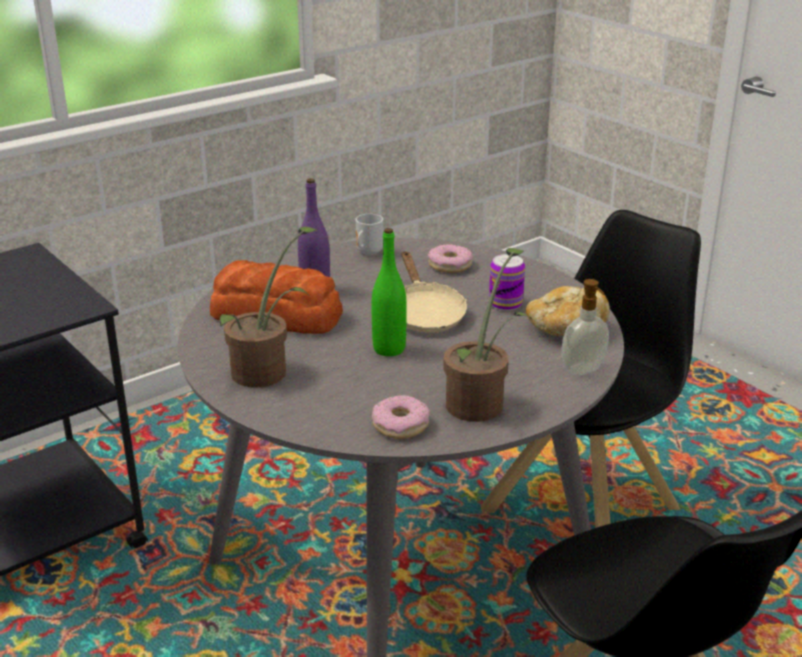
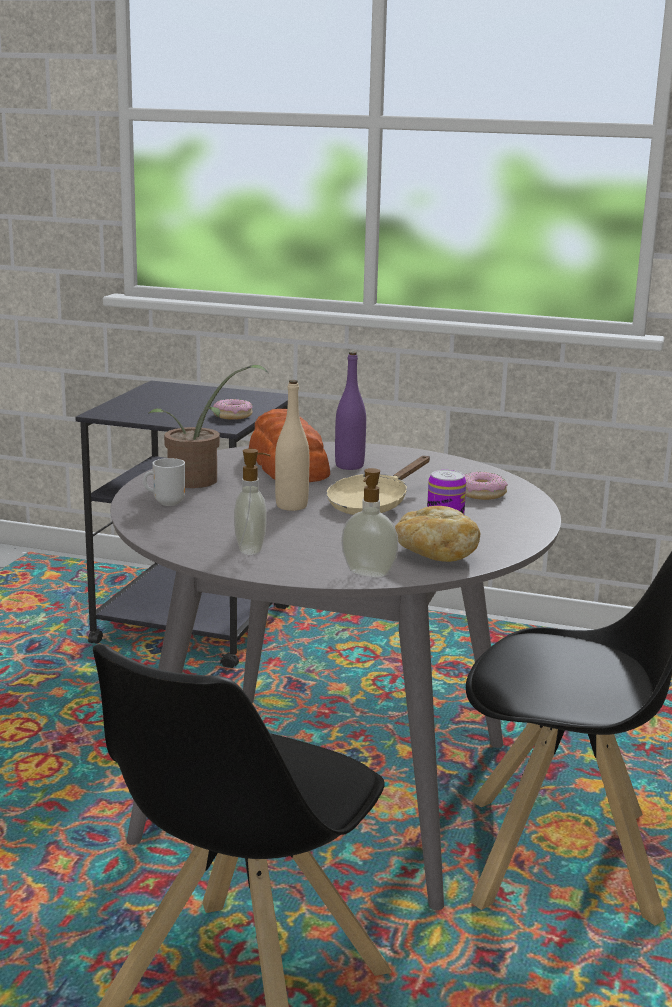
camera: 55 degrees right, 10 degrees down
(367, 253) = (448, 465): mug -> mug (167, 503)
(389, 349) = (291, 506): green bottle -> beige bottle
(400, 425) = (177, 533): donut -> donut (233, 415)
(480, 402) = (252, 549): potted plant -> soap dispenser

